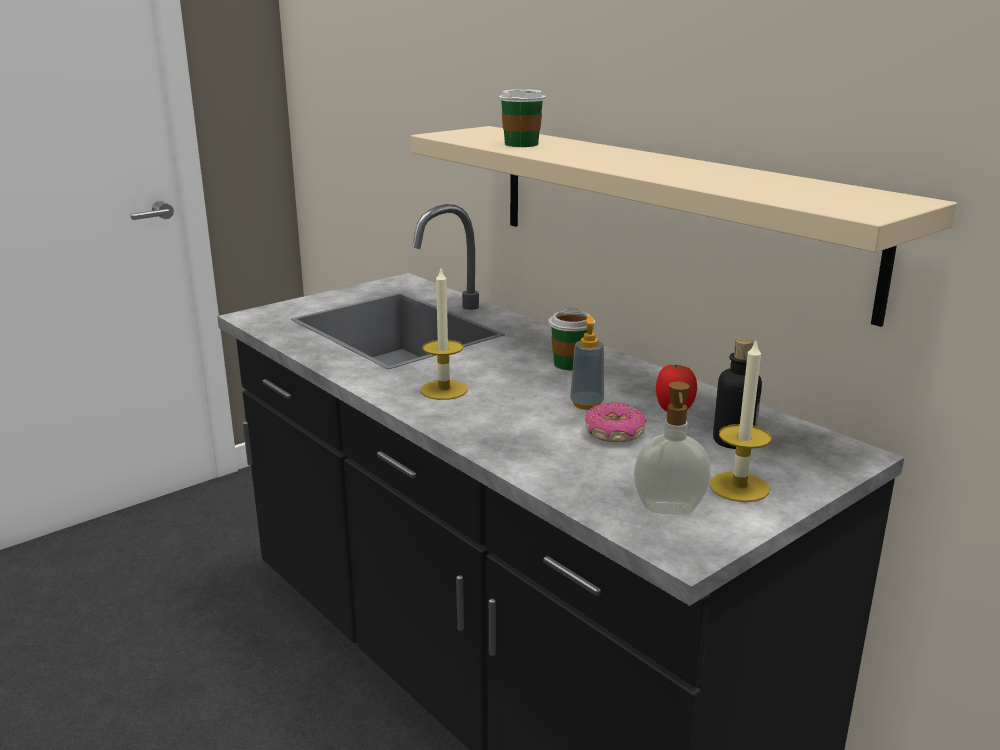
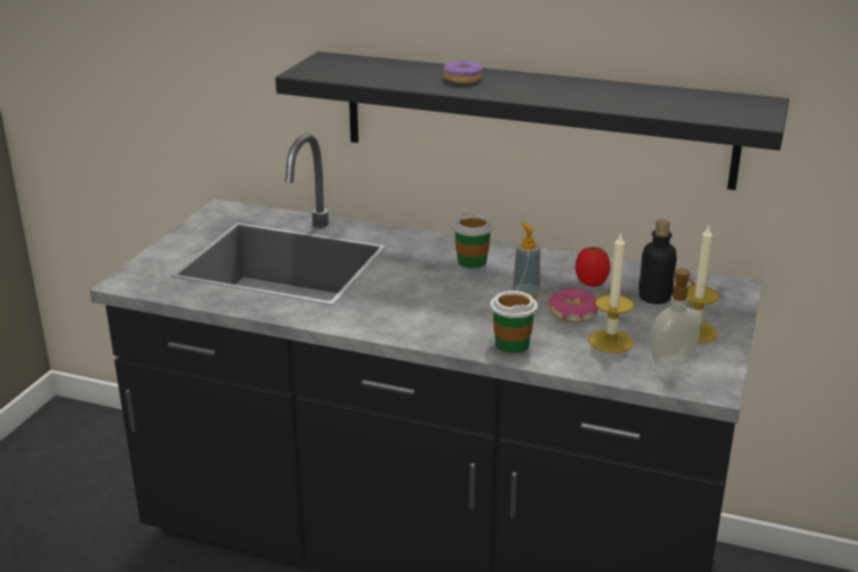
camera: 30 degrees left, 5 degrees up
(444, 390) = (405, 312): candle -> candle (610, 341)
(521, 144) = (400, 76): cup -> cup (512, 344)
(579, 151) = (463, 79): none -> donut
(669, 212) = (535, 119): beige shelf -> black shelf

